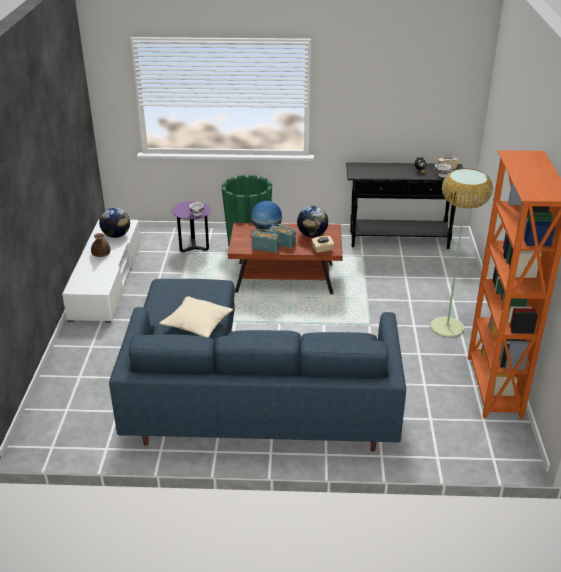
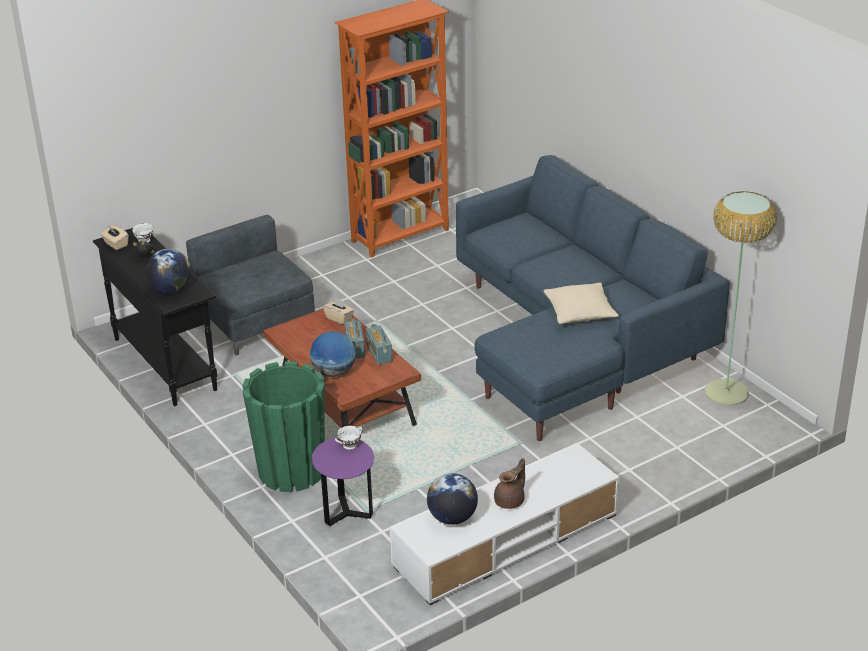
camera: 125 degrees left, 0 degrees up
(312, 235) = (312, 337): globe -> globe (170, 290)
(417, 281) = (255, 322): none -> grey armchair
(447, 327) = (331, 280): floor lamp -> floor lamp (727, 392)

